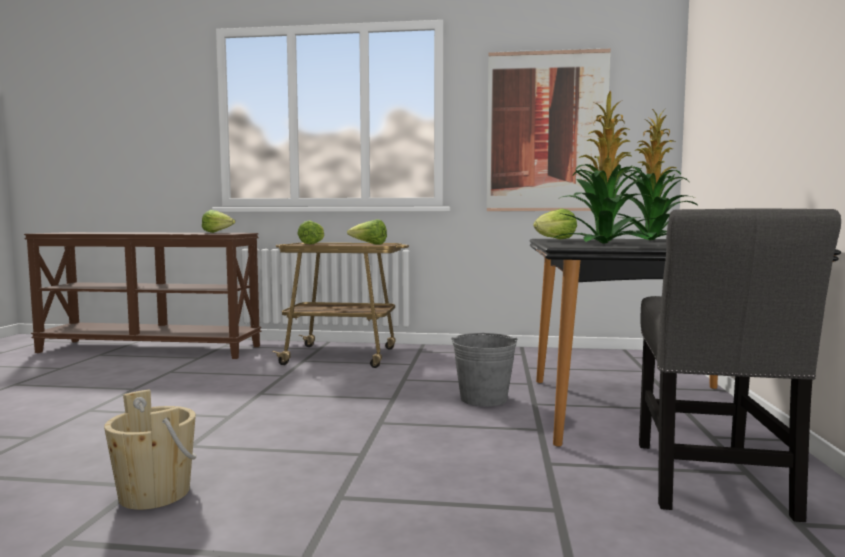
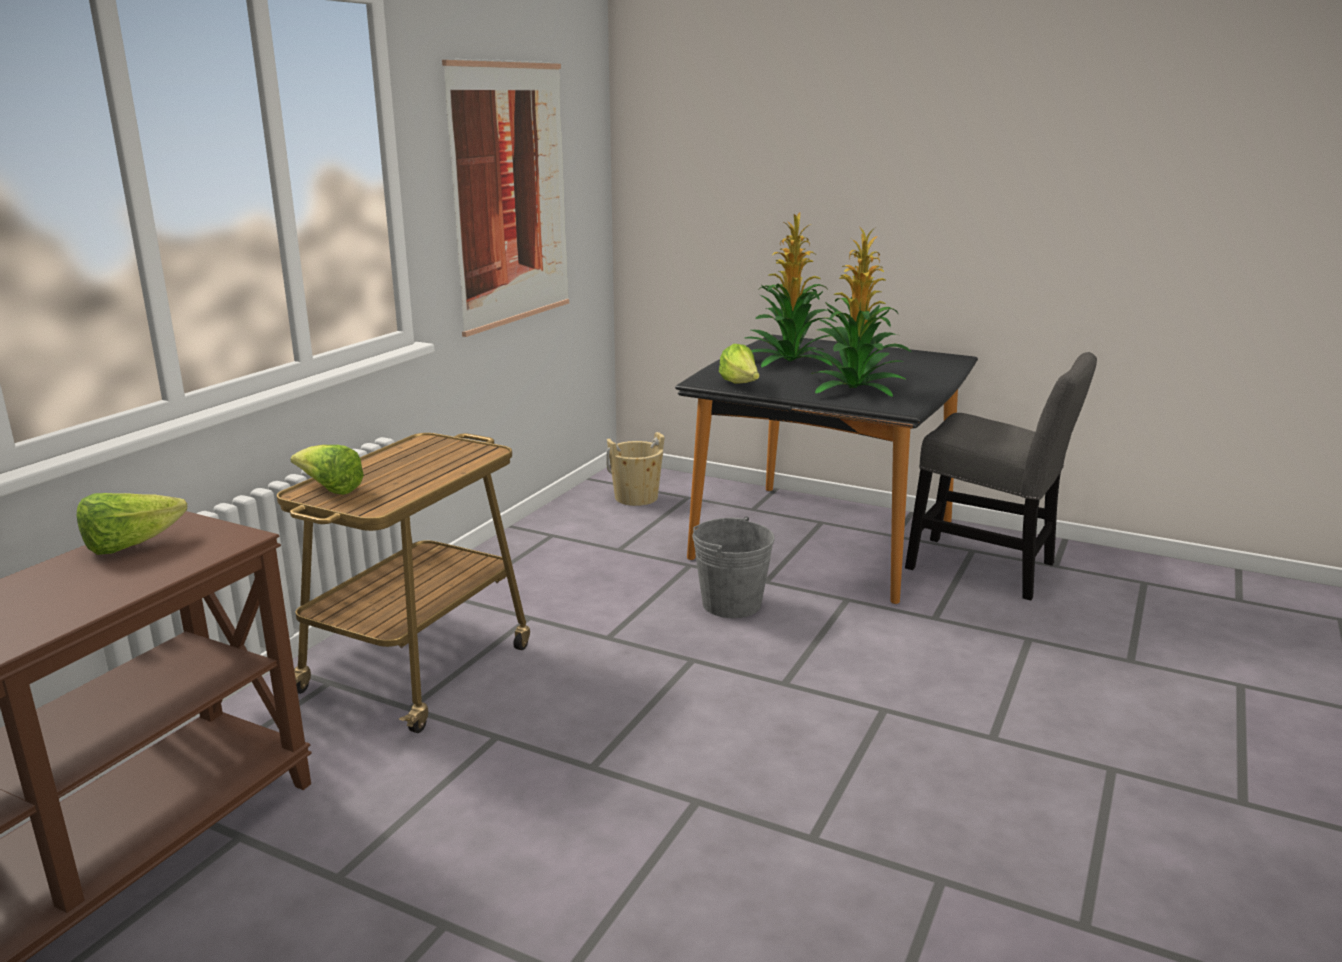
camera: 70 degrees left, 15 degrees up
(154, 494) = (968, 864): beige bucket -> beige bucket (636, 497)
(369, 244) = (465, 456): lettuce -> none

